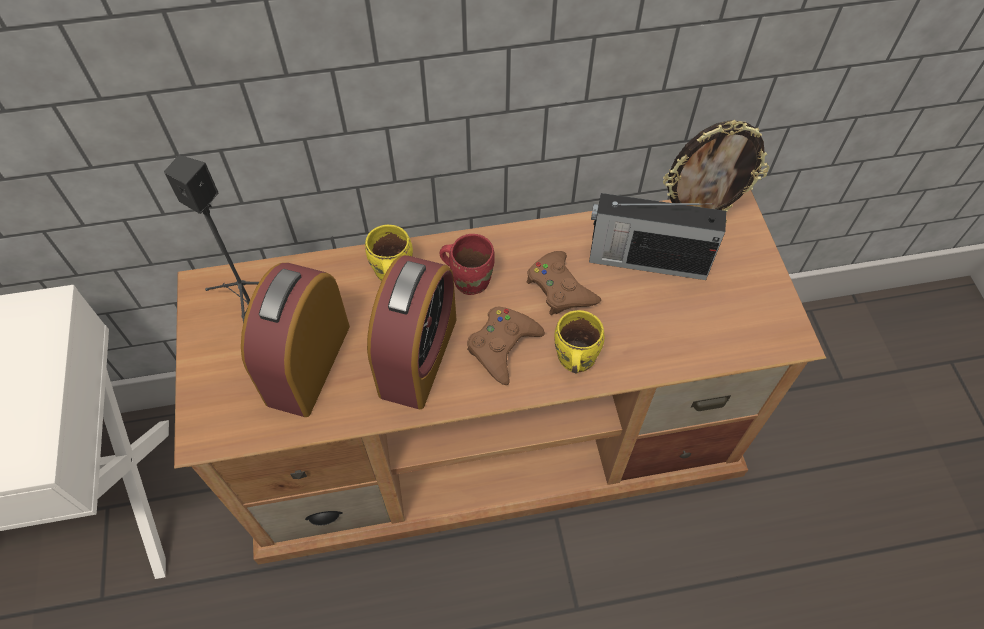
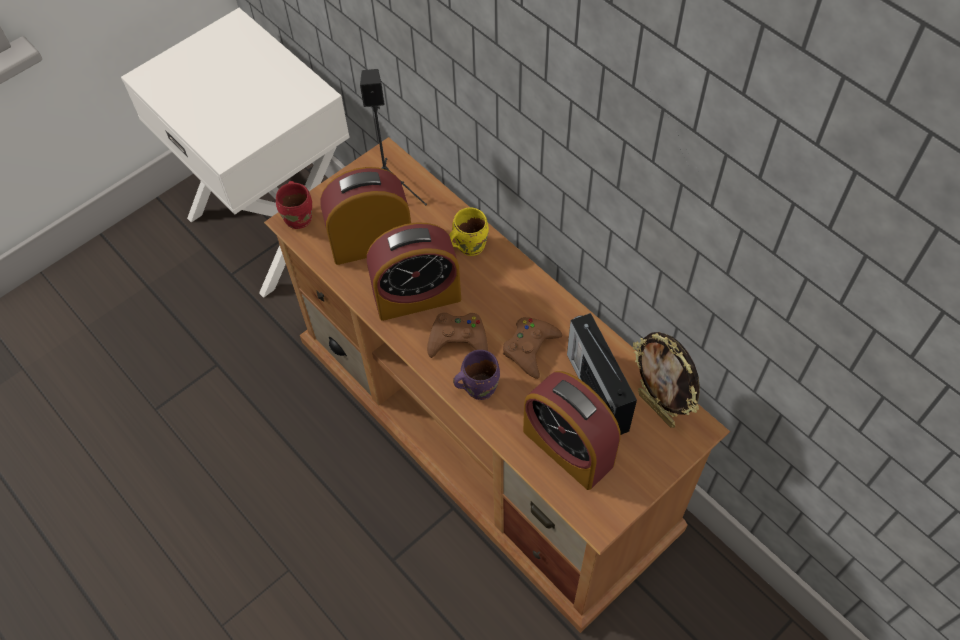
camera: 60 degrees right, 0 degrees up
(470, 278) = (498, 291): red mug -> red mug (300, 217)
(573, 359) = (478, 386): yellow mug -> purple mug
(695, 318) = (568, 447): none -> alarm clock

